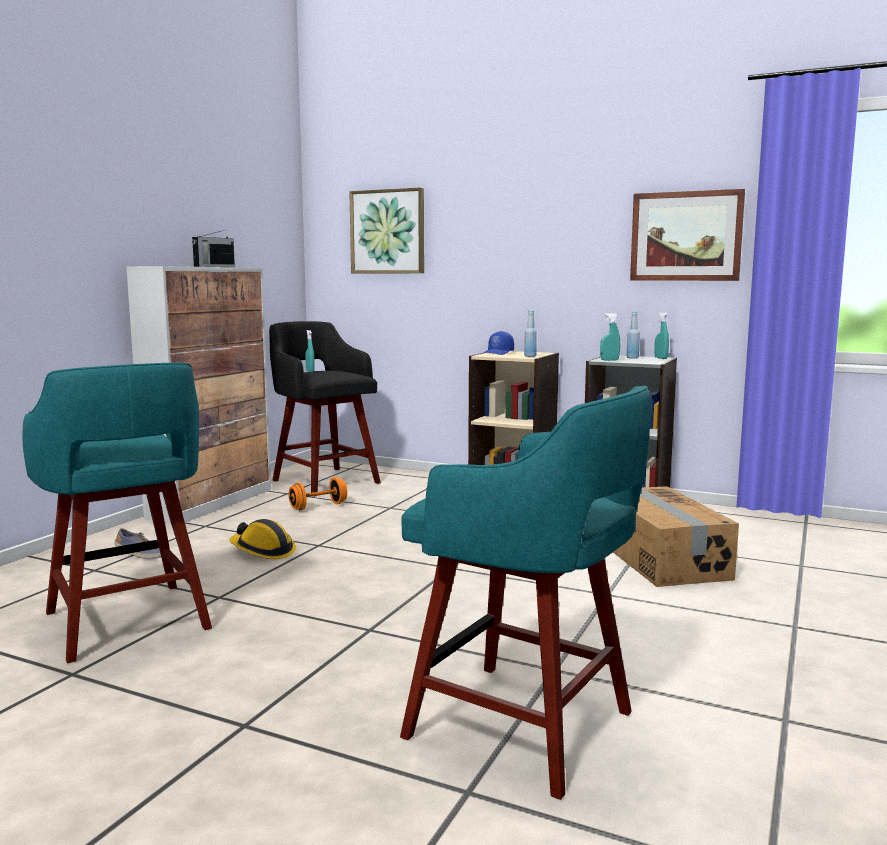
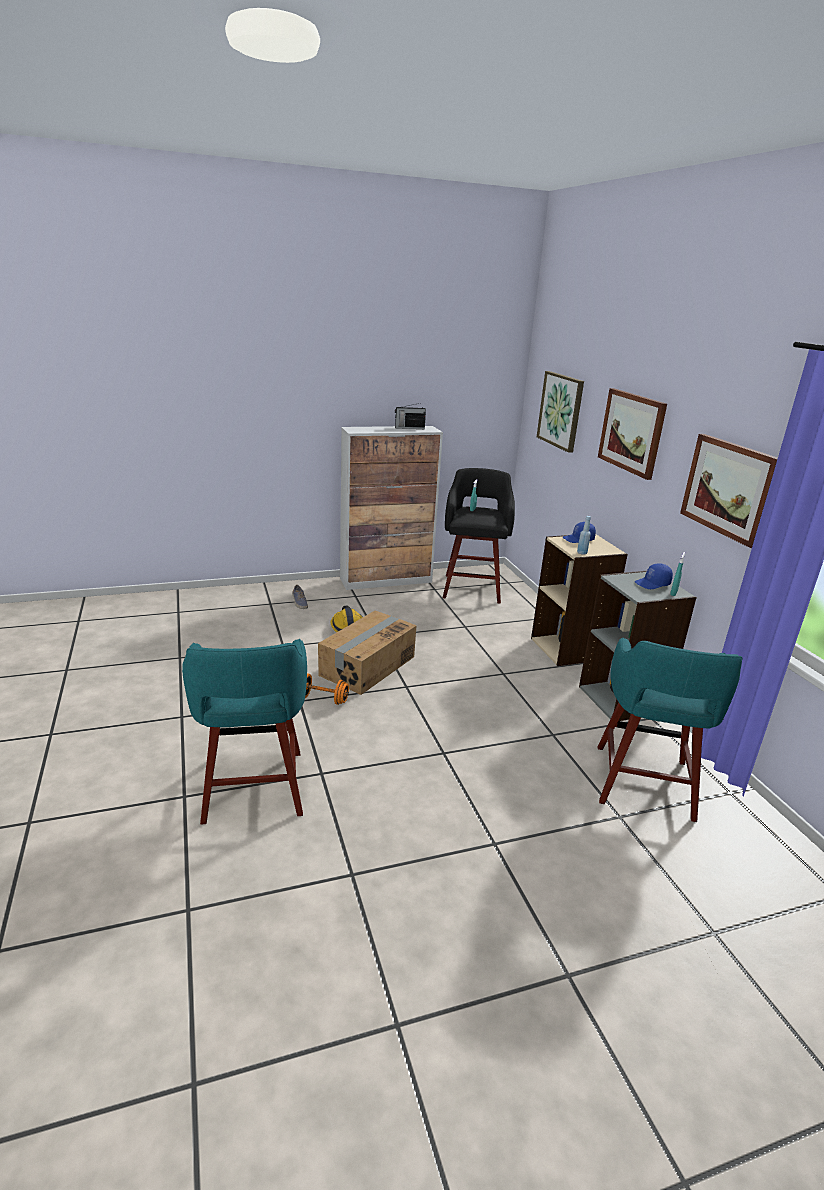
camera: 45 degrees right, 15 degrees up
(128, 623) = (232, 642): turquoise stool -> turquoise stool (643, 784)
(318, 506) = (430, 607): orange dumbbell -> orange dumbbell (322, 699)
(524, 222) = (632, 432): none -> picture
(609, 360) = (620, 580): turquoise spray bottle -> none
(632, 358) = (652, 584): blue bottle -> blue cap
(660, 559) = (533, 751): cardboard box -> cardboard box (367, 666)

